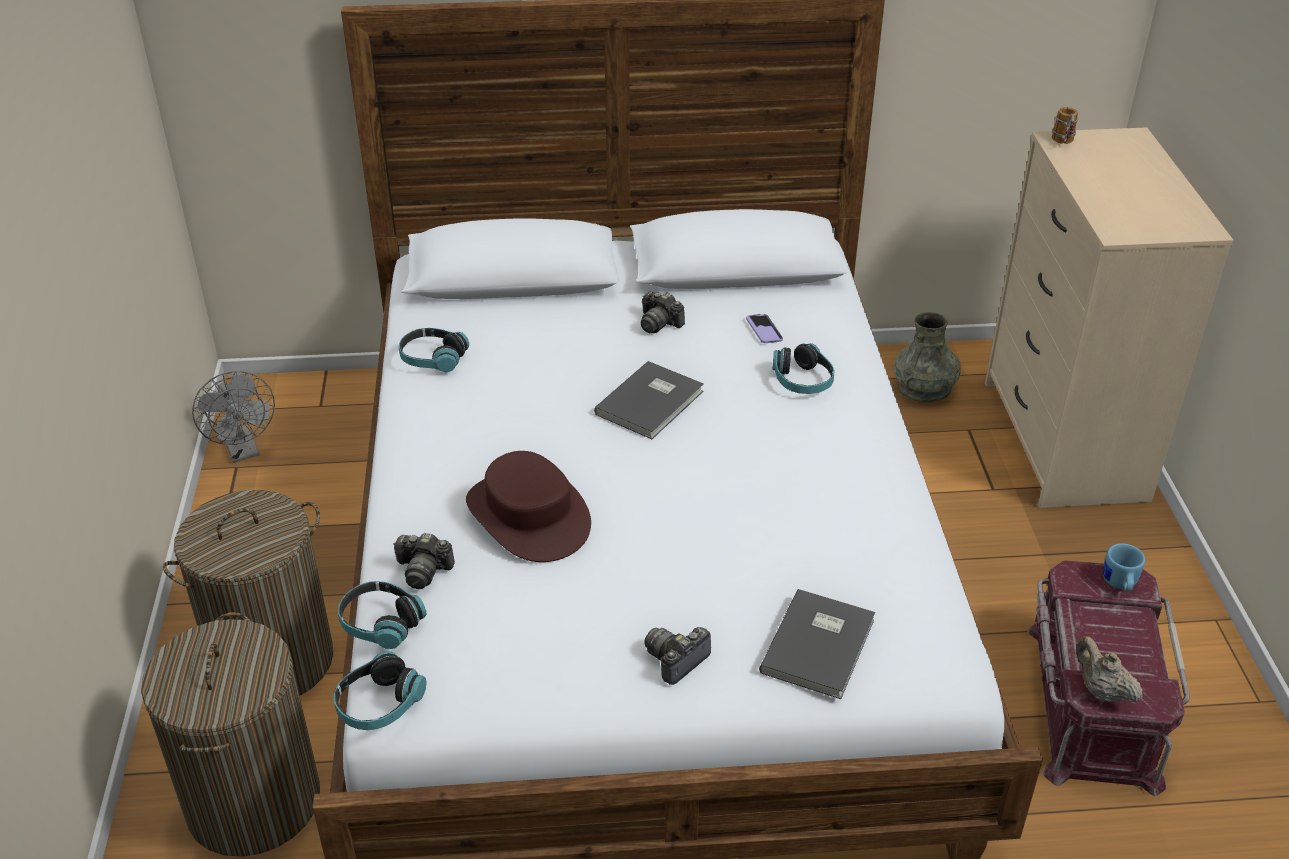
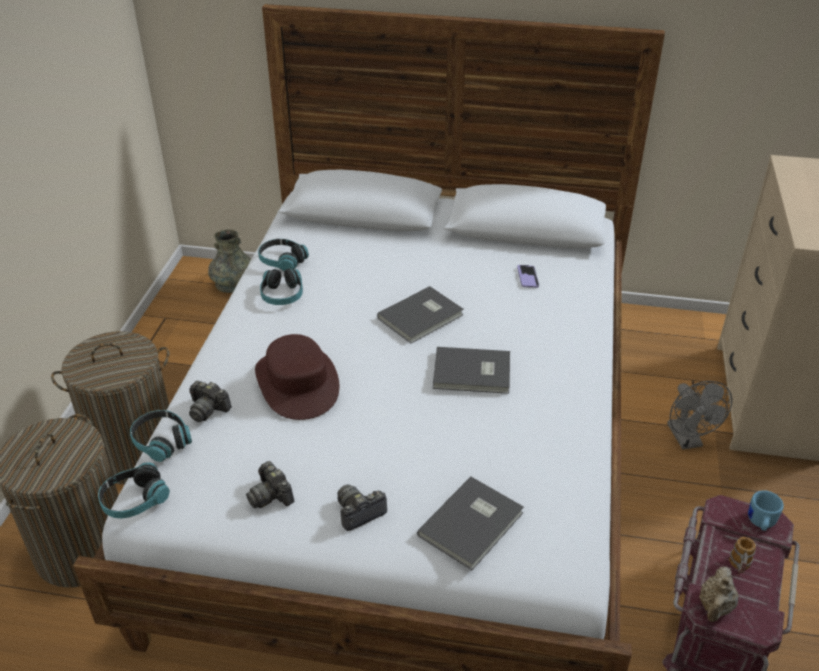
camera: 15 degrees right, 0 degrees up
(244, 451) = (174, 308): grey fan -> grey fan (687, 440)
(659, 323) = (452, 261): camera -> camera (271, 495)
(745, 464) = (473, 374): none -> grey book
(802, 380) = (541, 319): headphones -> headphones (282, 295)
(924, 388) = (668, 343): grey vase -> grey vase (234, 284)
(1063, 143) = (793, 166): mug -> mug (738, 569)
(1101, 691) = (715, 607): beige teapot -> beige teapot turned 135 degrees counterclockwise

